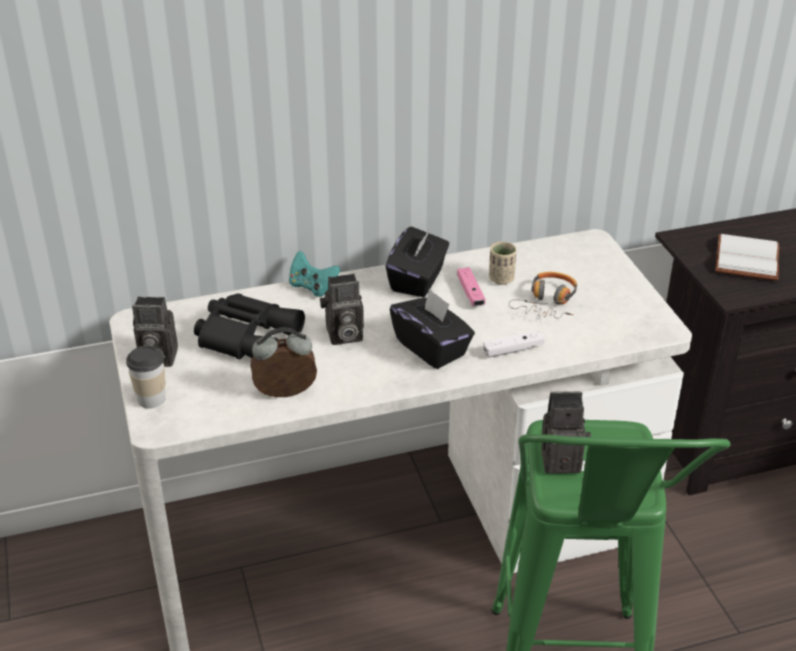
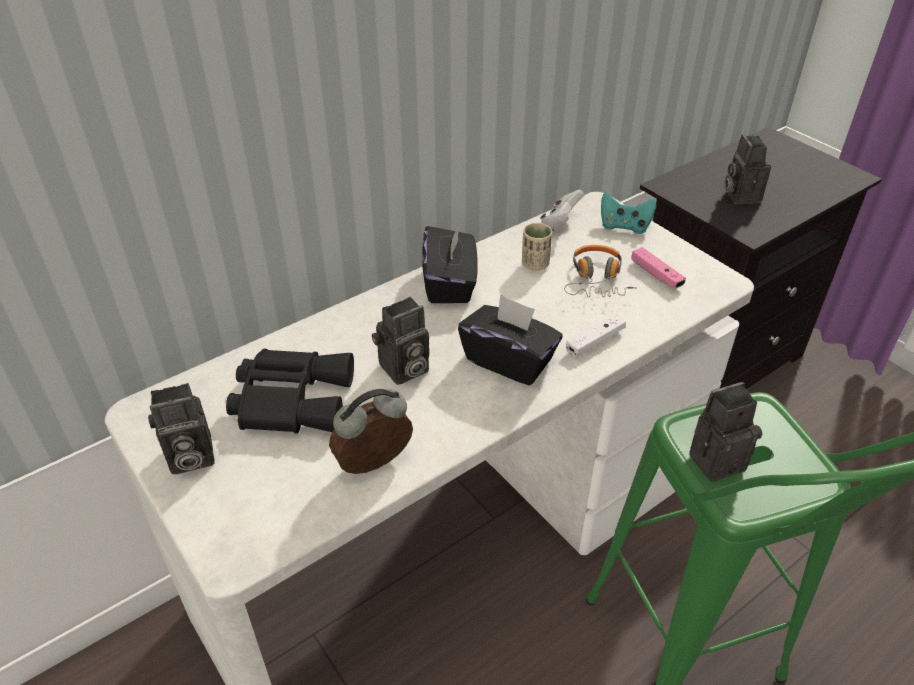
camera: 20 degrees left, 5 degrees up
(151, 399) = (207, 519): cup -> none
(312, 287) = (338, 319): turquoise game controller -> turquoise game controller (624, 226)
(470, 293) = (513, 286): pink game controller -> pink game controller (656, 274)
(545, 250) = (559, 224): none -> white game controller
(749, 260) = (739, 195): white book -> camera

